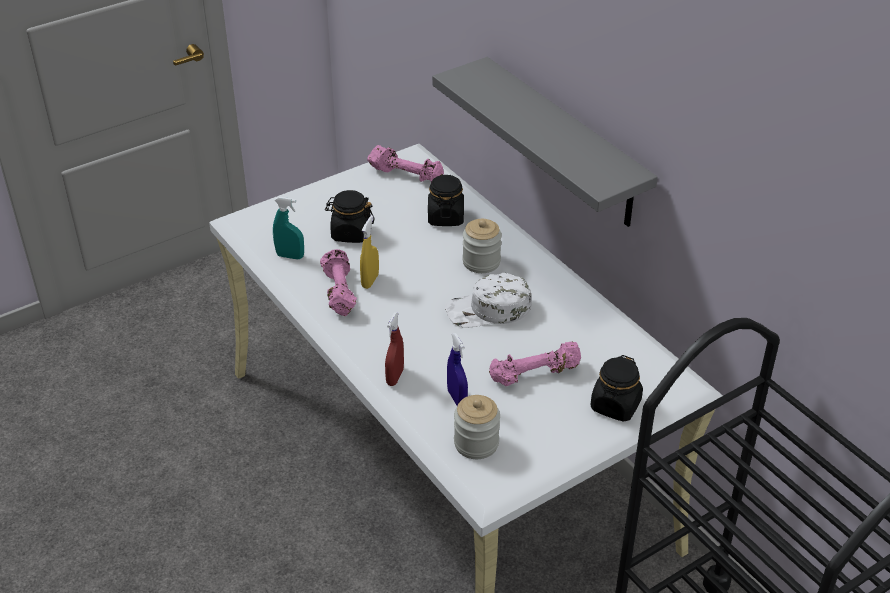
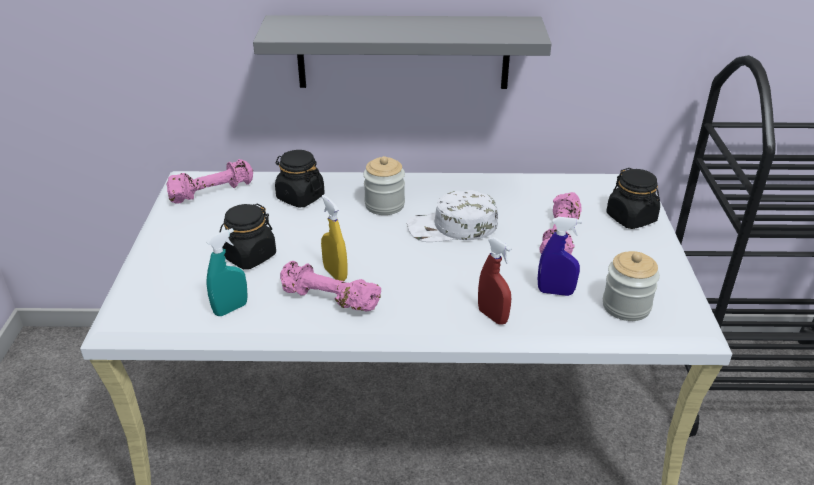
camera: 55 degrees left, 5 degrees down
(488, 310) = (452, 227): white cap -> white cap turned 60 degrees clockwise

